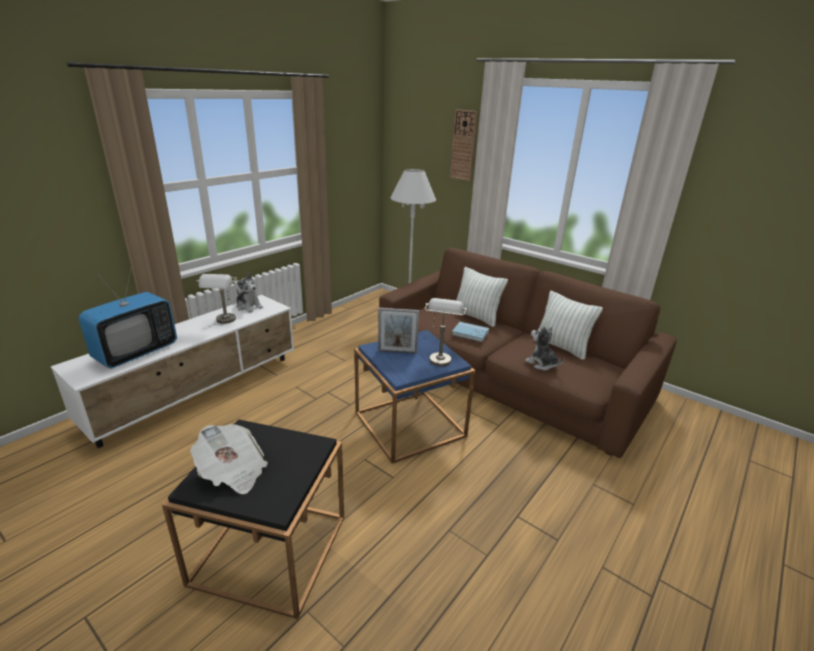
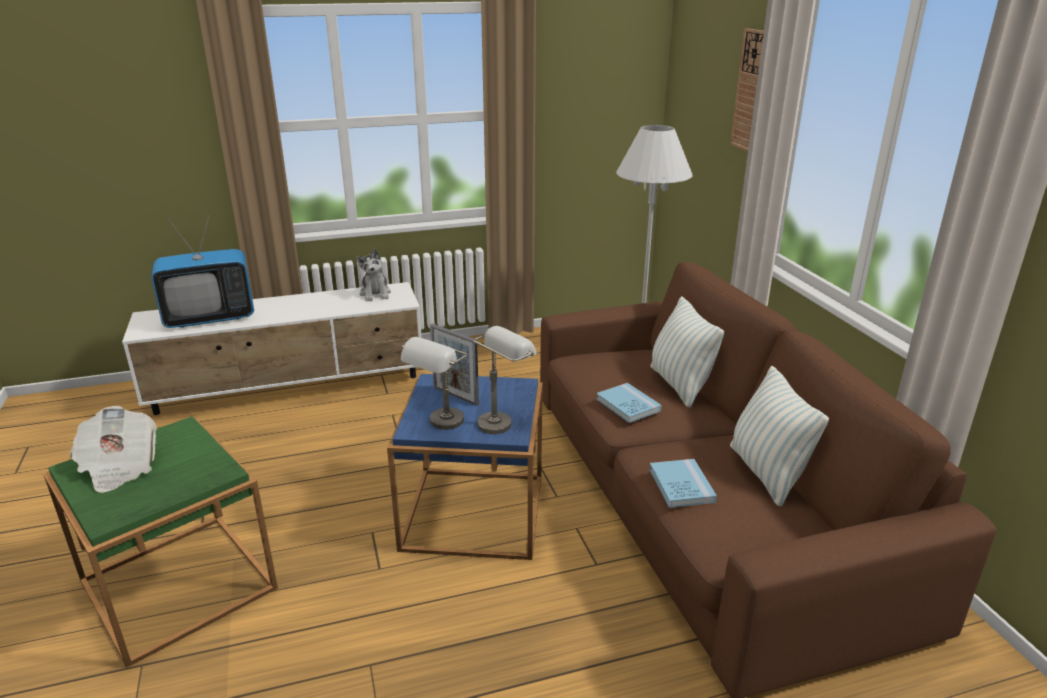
camera: 35 degrees right, 0 degrees up
(224, 322) = (327, 306): grey table lamp -> grey table lamp (440, 426)
(270, 549) = (178, 584): black side table -> green side table
(542, 364) = (681, 485): plush toy -> blue book

